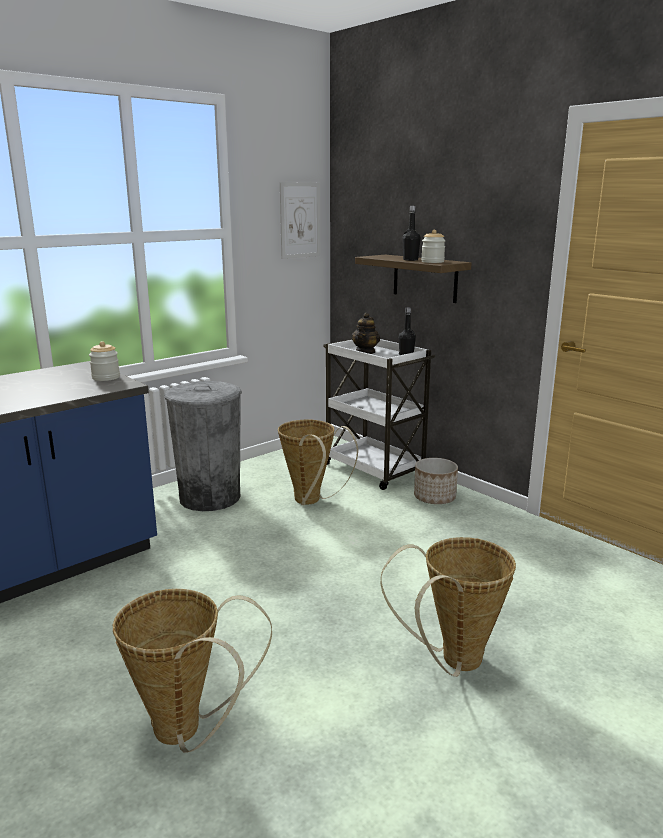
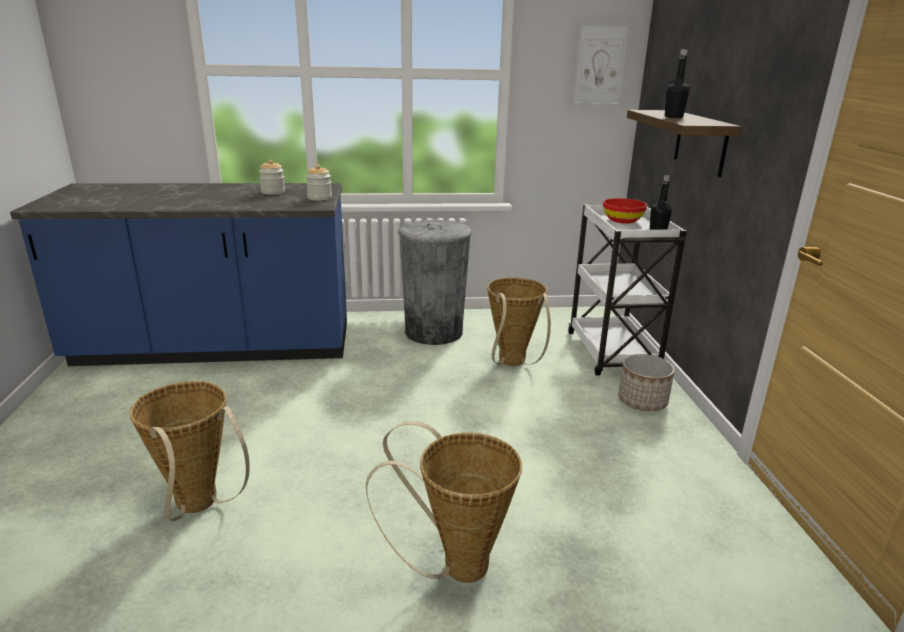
camera: 35 degrees right, 5 degrees up
(366, 352) = (622, 220): teapot -> red bowl
(432, 262) = (689, 121): jar -> jar (273, 192)

